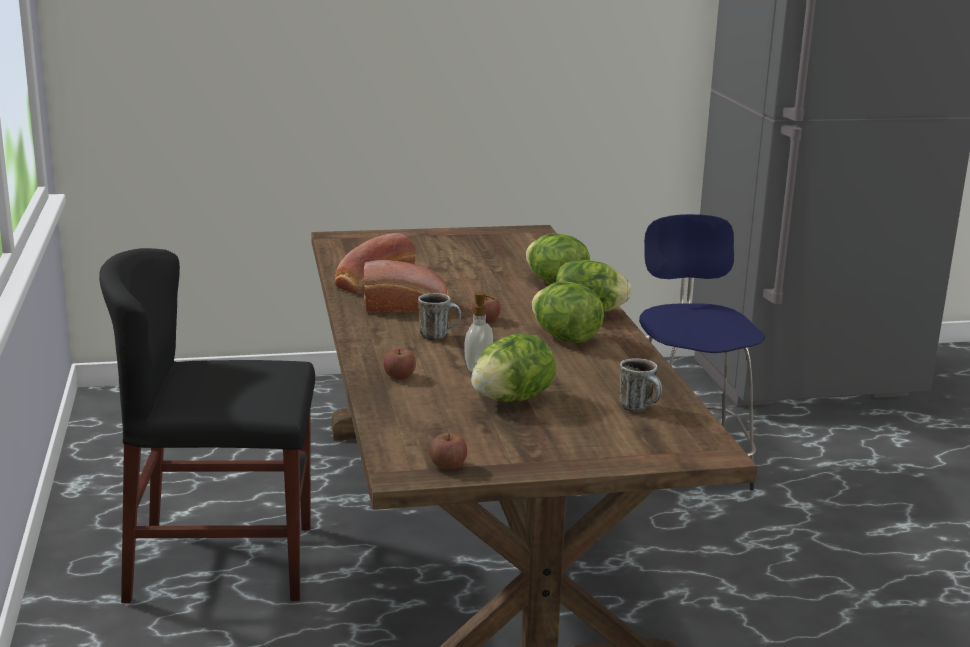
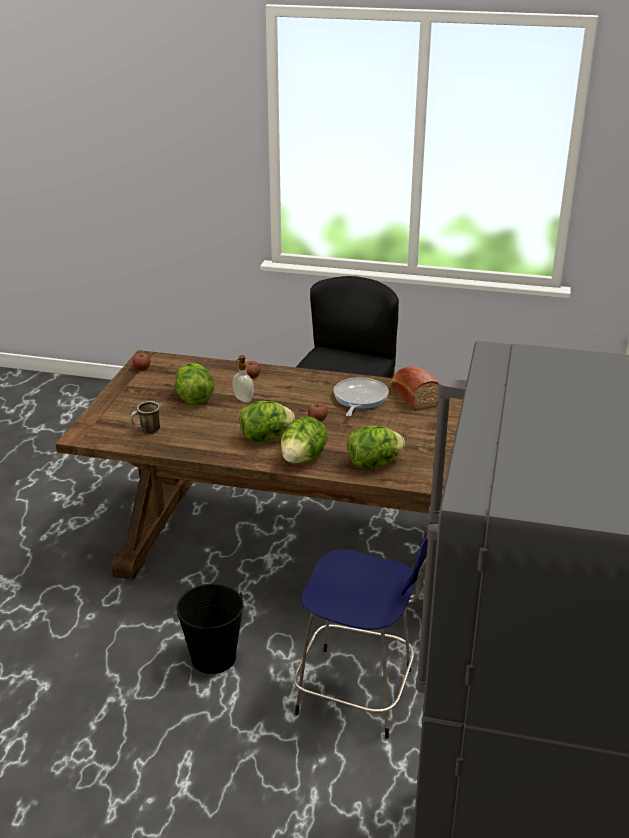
camera: 115 degrees right, 10 degrees up
(407, 307) = (359, 399): bread -> frying pan
(439, 336) = (301, 398): mug -> none
(737, 555) = (213, 657): none -> black bucket

